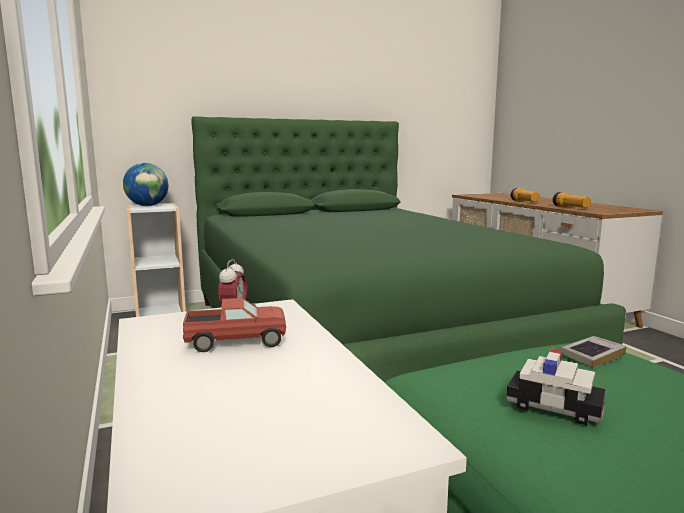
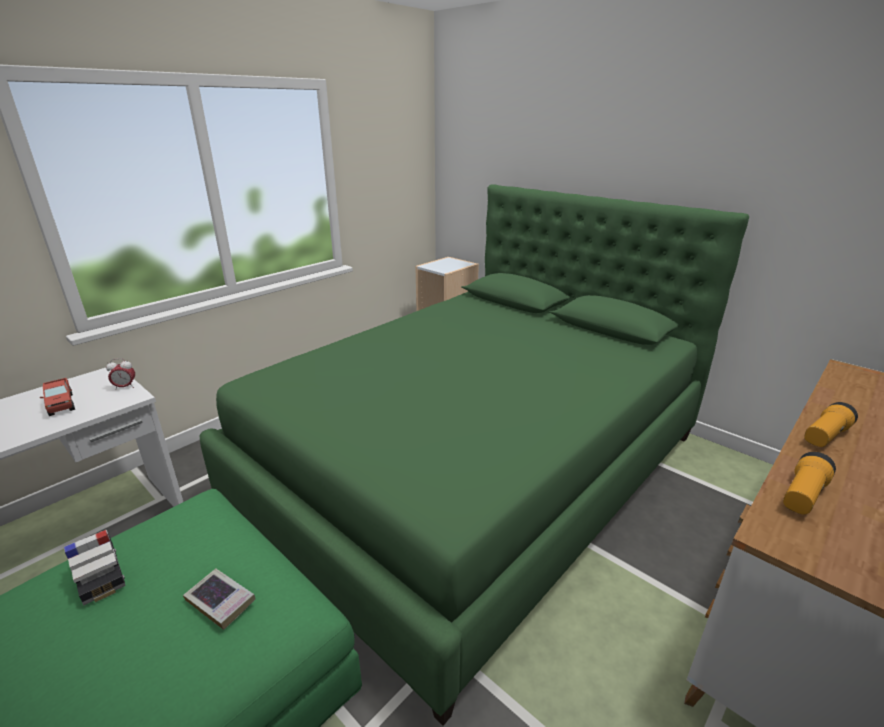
camera: 65 degrees right, 15 degrees up
(147, 206) = (445, 263): globe -> none
(554, 407) = (100, 575): toy car -> toy car turned 45 degrees counterclockwise

